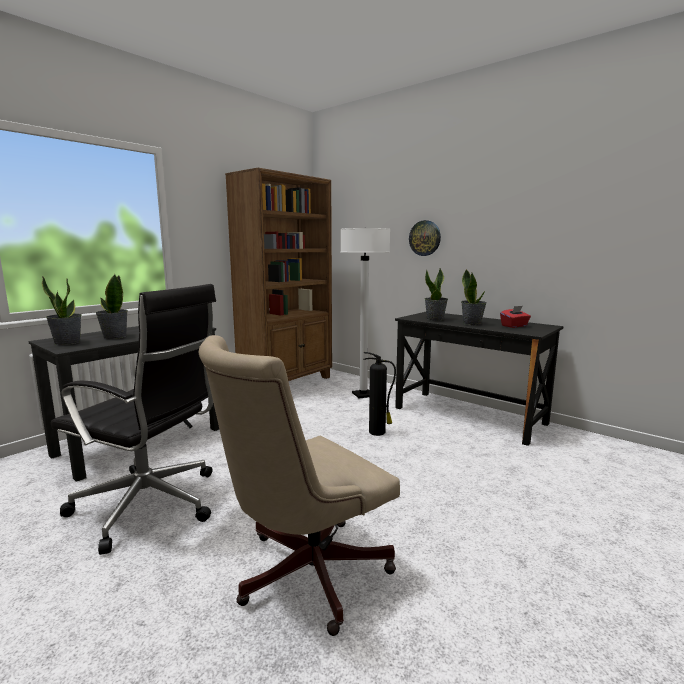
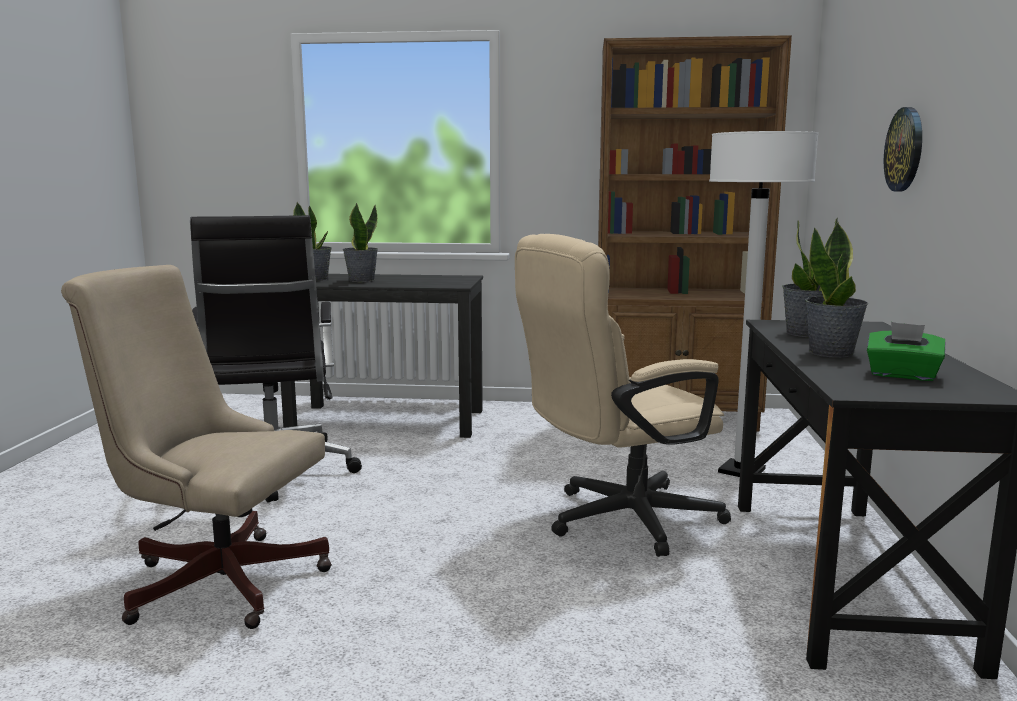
camera: 55 degrees right, 0 degrees up
(378, 432) = (618, 521): fire extinguisher -> beige office chair
(514, 326) = (902, 375): red tissue box -> green tissue box

